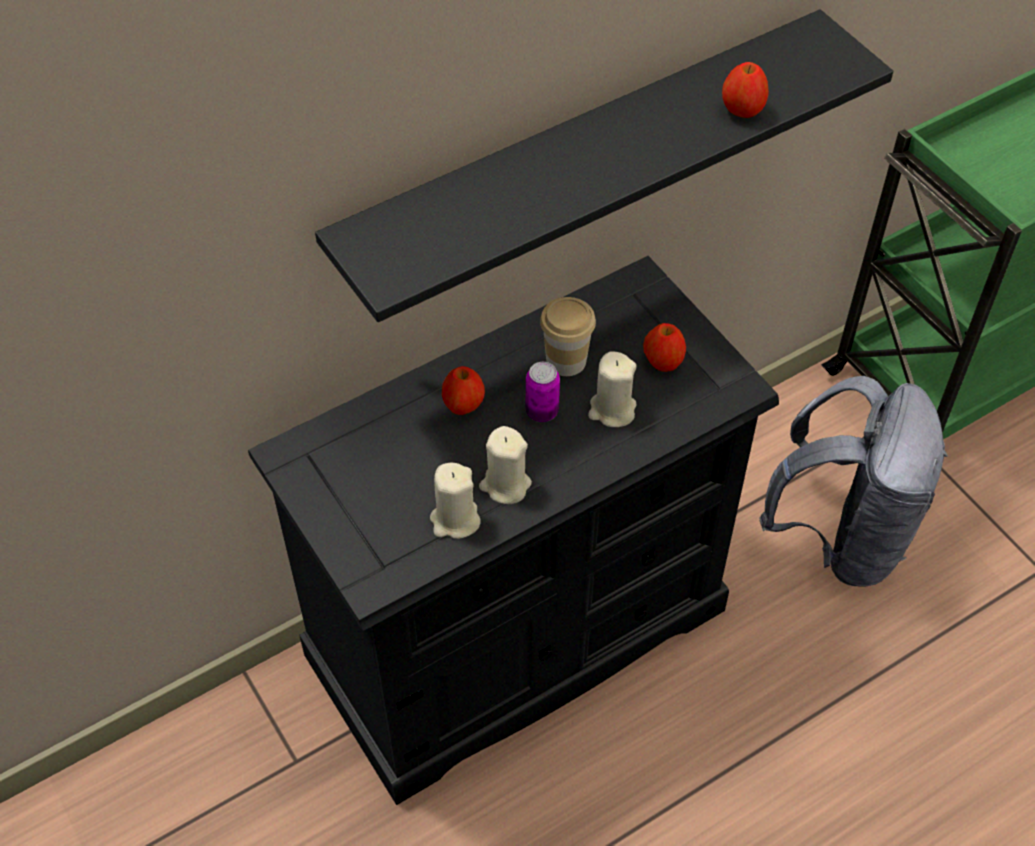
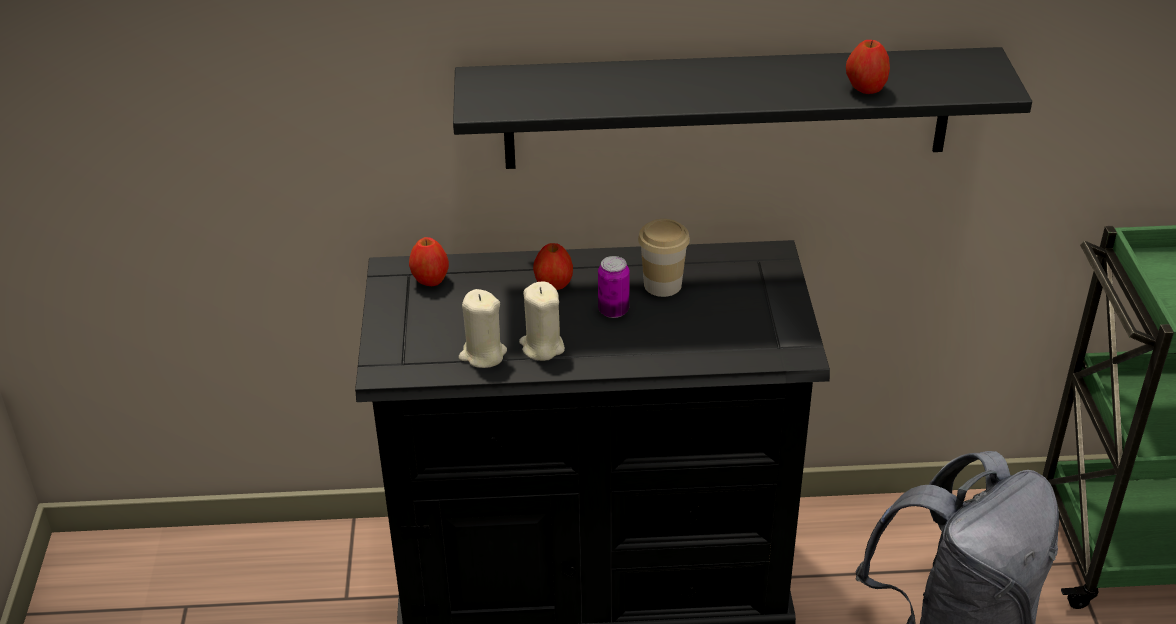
camera: 30 degrees right, 15 degrees down
(612, 410) = (672, 329): beige candle -> none
(663, 362) = (744, 313): apple -> apple (430, 280)

